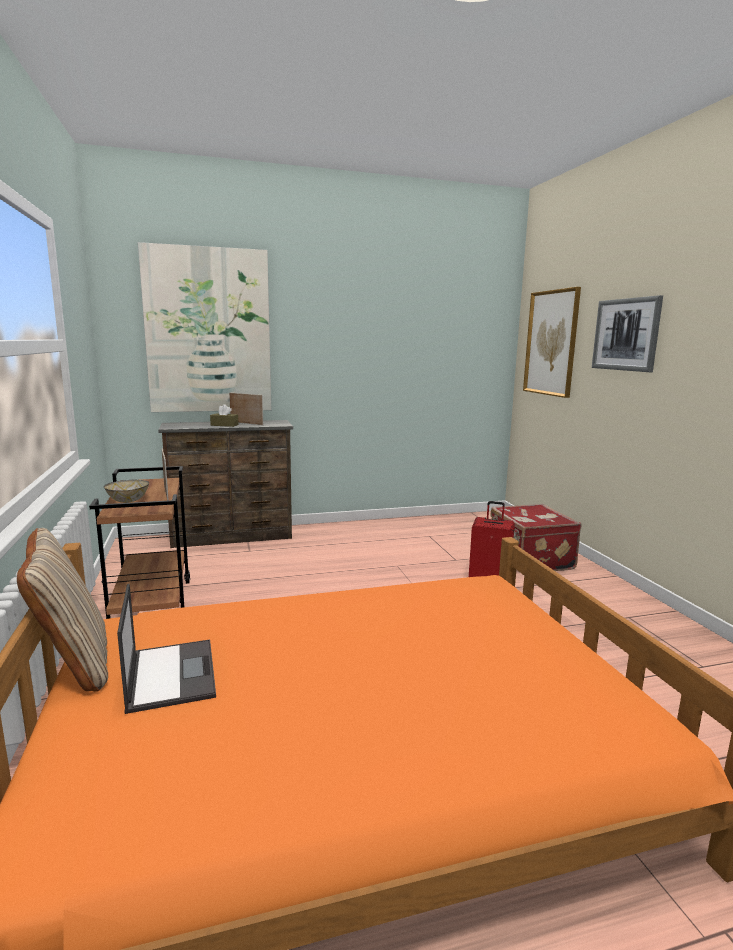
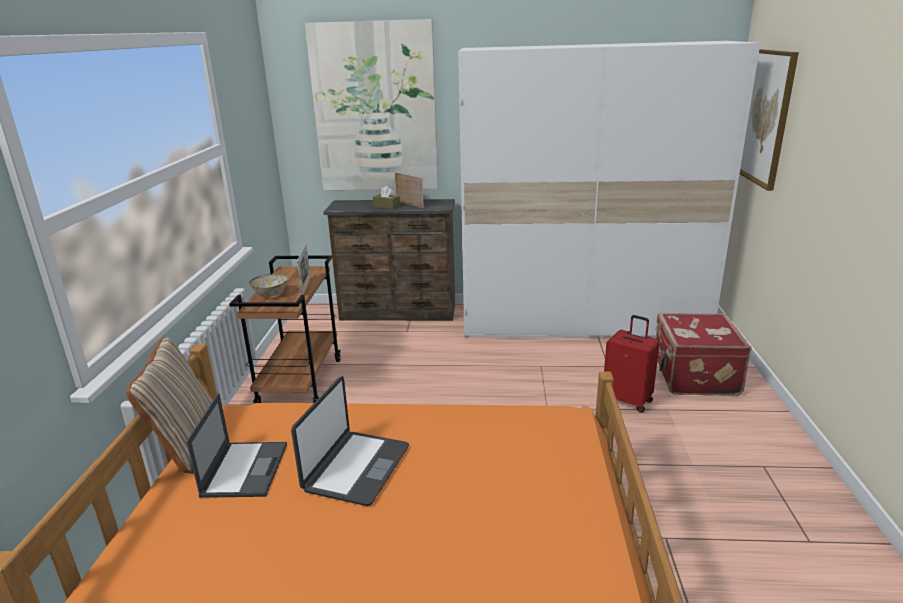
camera: 20 degrees right, 10 degrees up
(308, 652) = (356, 468): none -> laptop
(412, 529) = (582, 322): none -> white wardrobe
(626, 334) = (831, 126): picture -> none

